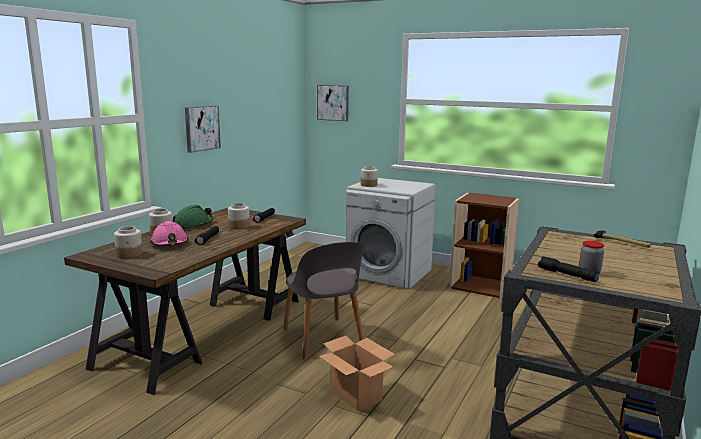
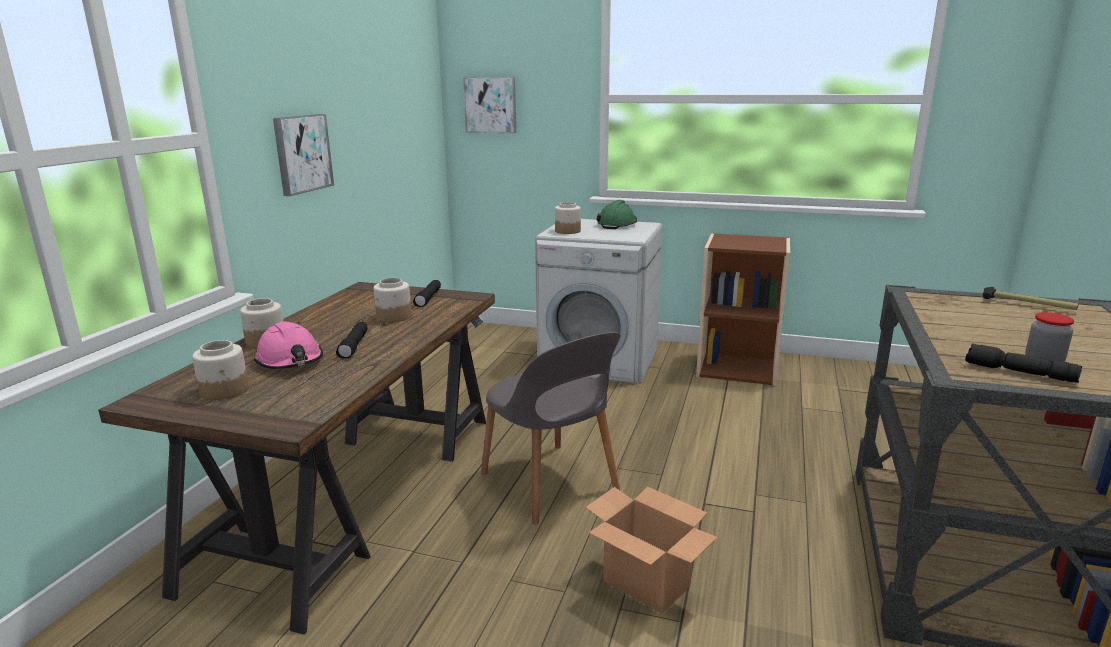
camera: 10 degrees left, 5 degrees up
(193, 225) = (314, 320): green hard hat -> green hard hat (617, 224)

